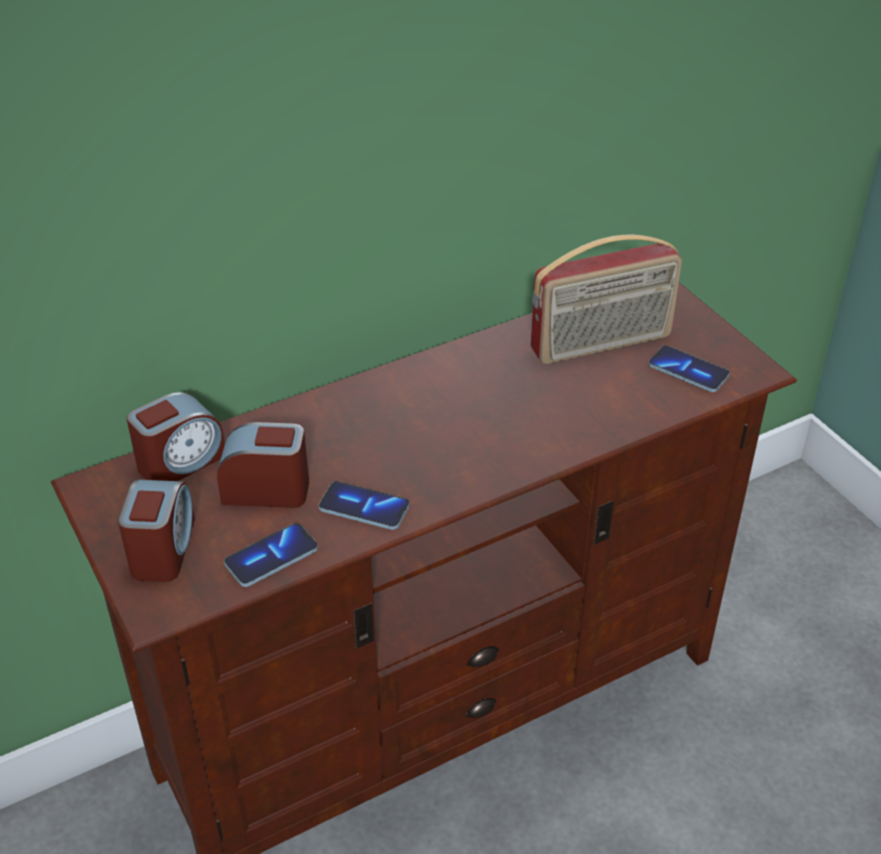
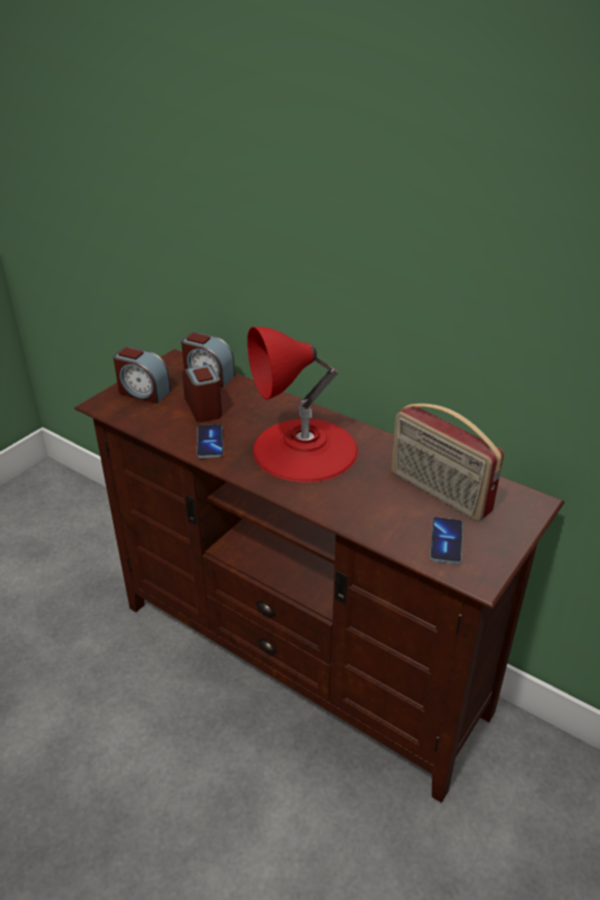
camera: 65 degrees right, 5 degrees down
(163, 549) = (143, 392): alarm clock -> alarm clock turned 45 degrees clockwise
(271, 557) = (155, 424): phone -> none
(445, 421) = (305, 449): none -> red table lamp

